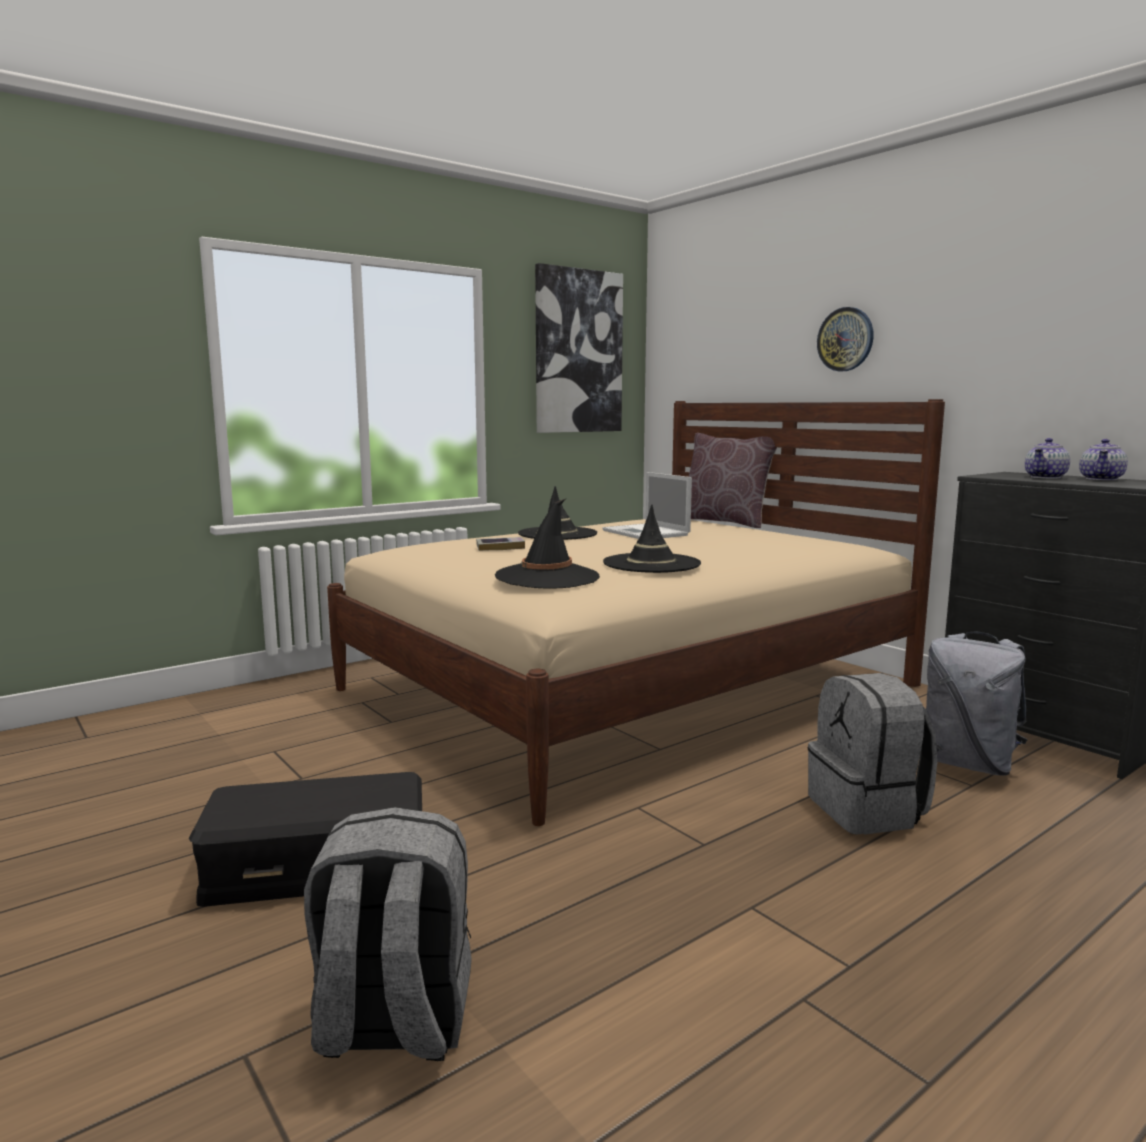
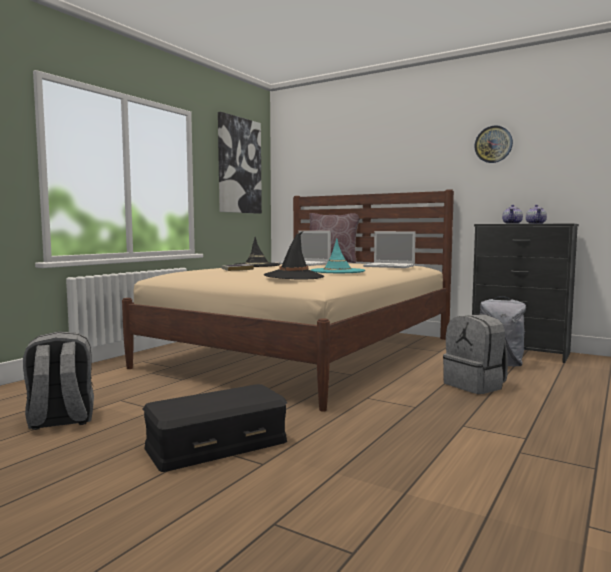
camera: 20 degrees left, 5 degrees down
(393, 1024) = (341, 496): grey backpack -> grey backpack (61, 420)
(651, 564) = (337, 271): black hat -> turquoise hat
(786, 549) = (390, 266): none -> laptop
(845, 339) = (396, 160): wall clock -> wall clock (493, 144)

